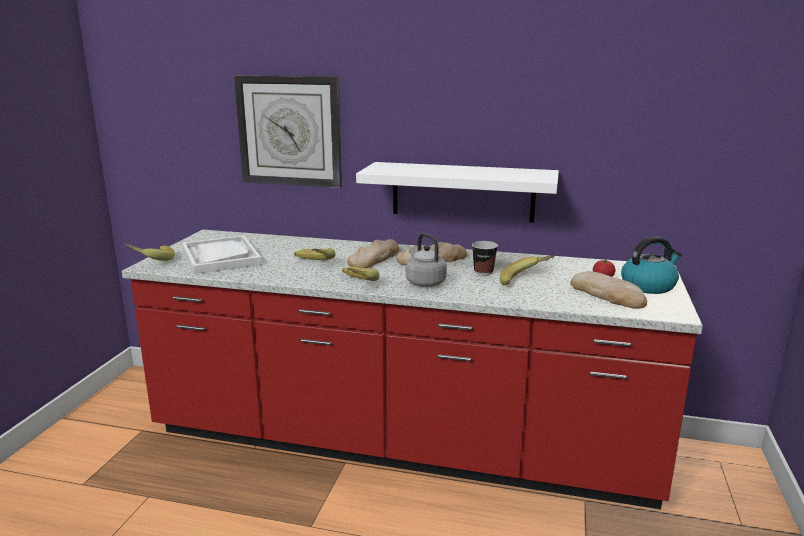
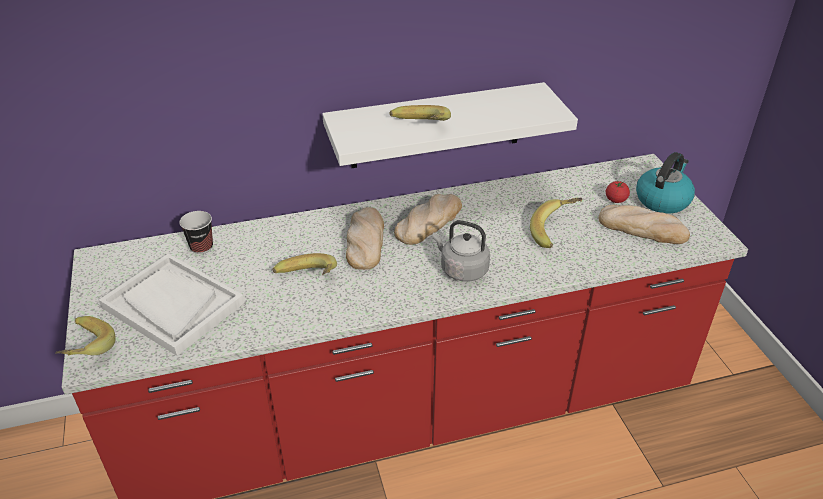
camera: 30 degrees left, 20 degrees up
(290, 131) = (193, 95): wall clock -> none
(354, 285) = (394, 303): banana -> banana (419, 129)
(483, 272) = (502, 228): cup -> cup (201, 247)

